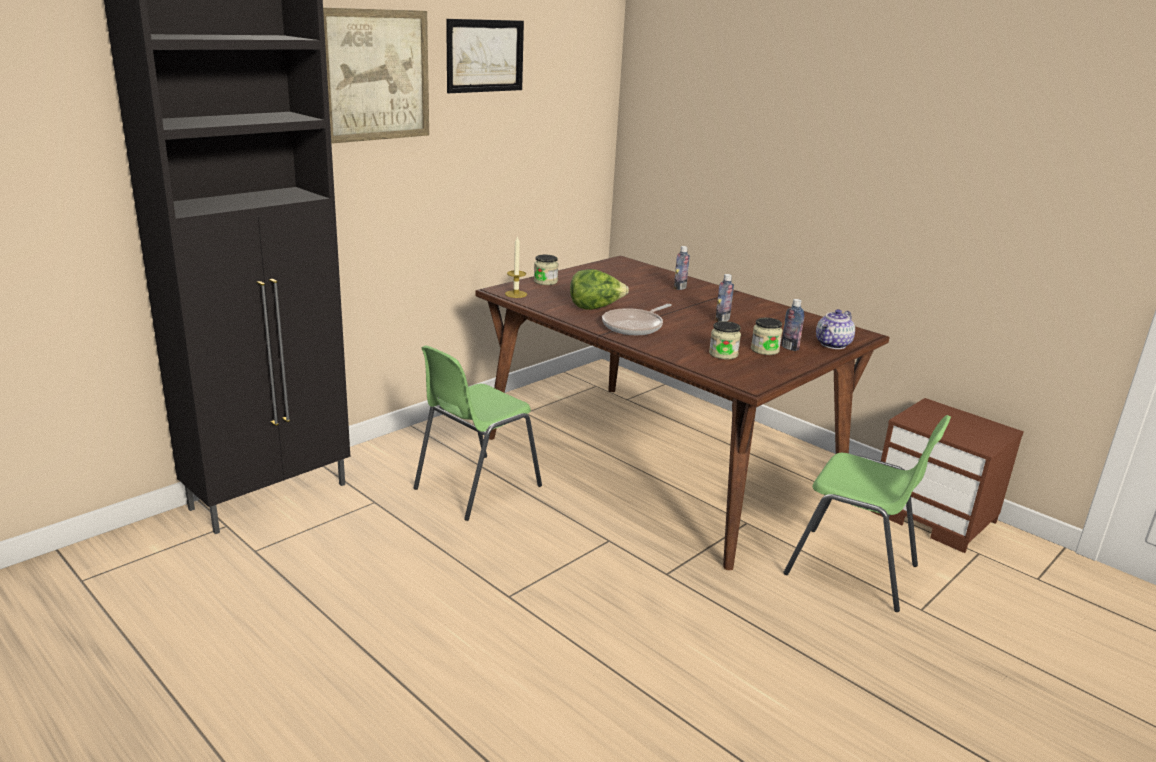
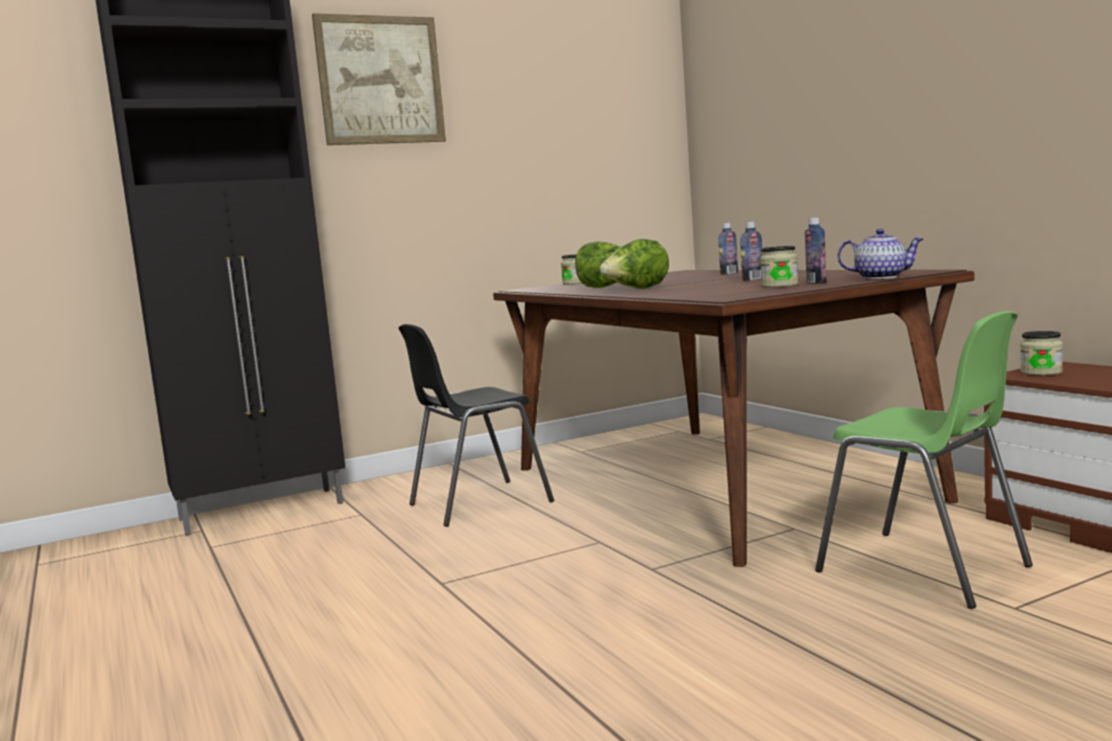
camera: 20 degrees right, 15 degrees down
(475, 487) = (478, 503): green chair -> black chair
(485, 56) = (508, 63): picture -> none
(516, 294) = (531, 289): candle -> none
(635, 326) = (636, 289): frying pan -> lettuce
(723, 354) = (720, 290): jar -> jar (1041, 372)
(833, 345) = (881, 277): teapot -> teapot turned 135 degrees counterclockwise

